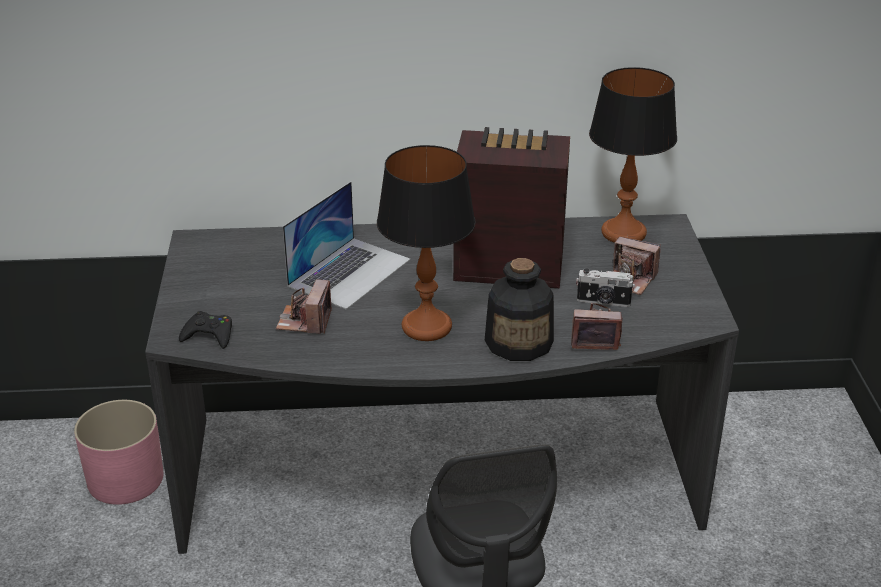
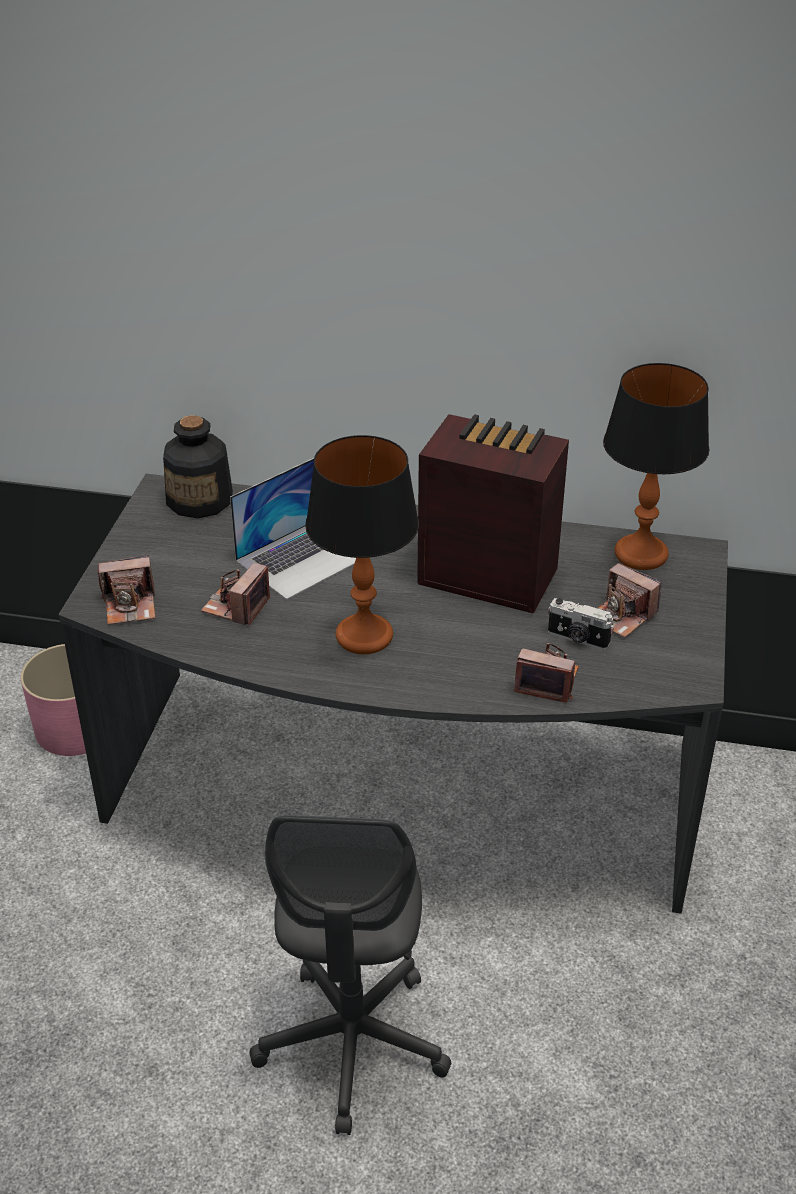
camera: 15 degrees right, 5 degrees up
(209, 335) = (130, 606): black game controller -> camera
(519, 342) = (459, 673): bottle -> bottle (200, 500)

